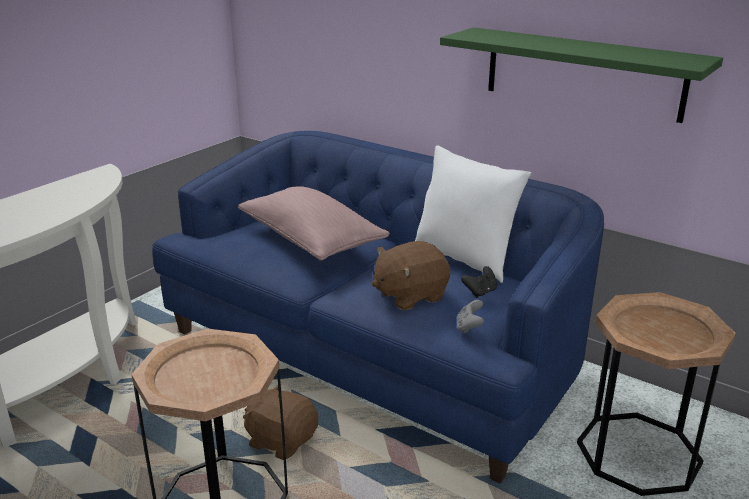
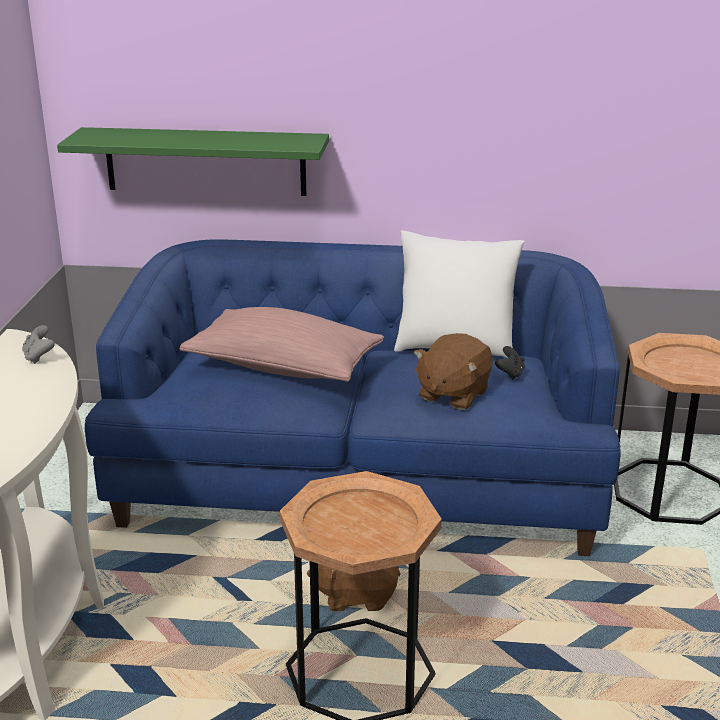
camera: 30 degrees left, 0 degrees up
(469, 327) = (538, 408): grey game controller -> grey game controller (39, 357)
(583, 73) = (540, 132): green shelf -> green shelf (205, 161)

